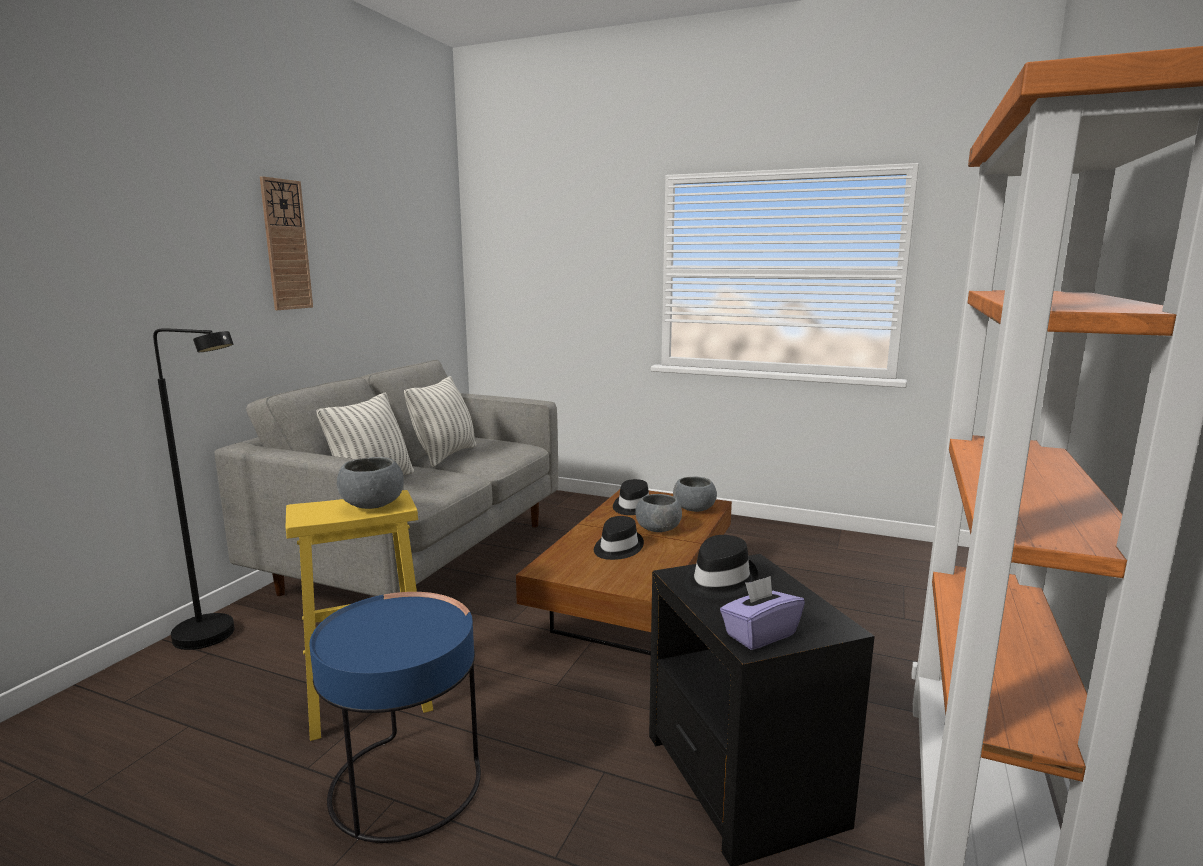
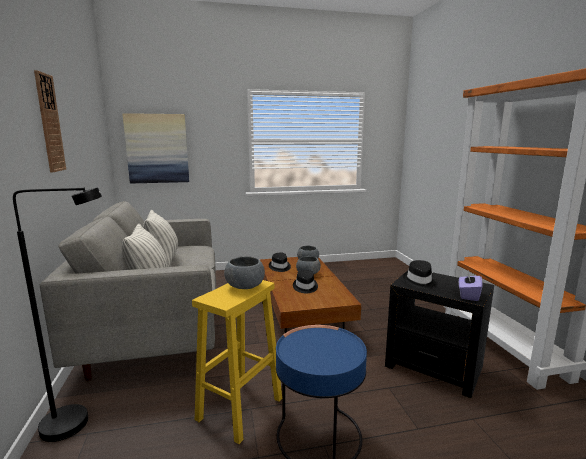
camera: 35 degrees left, 0 degrees up
(522, 281) = (157, 148): none -> picture

